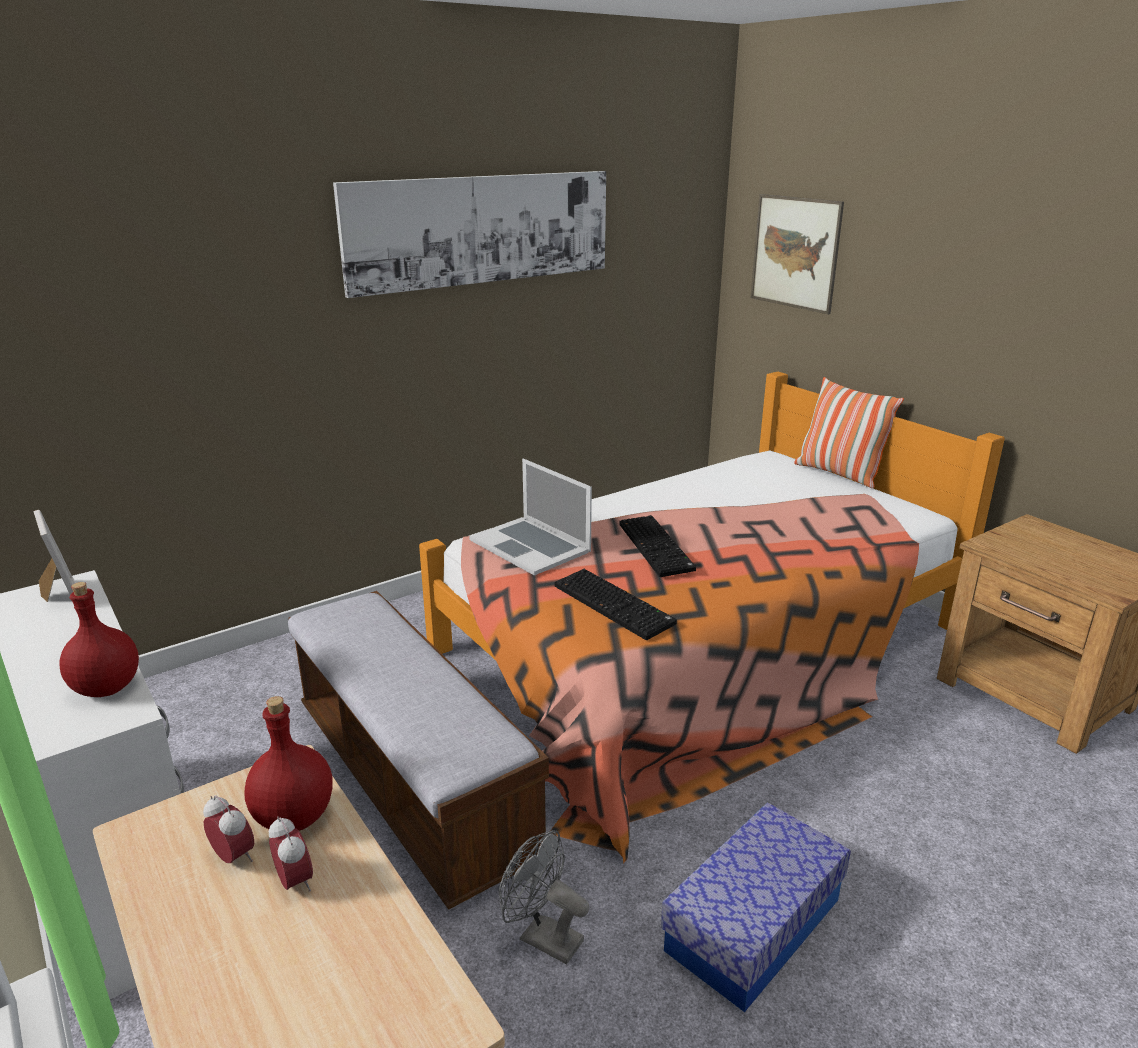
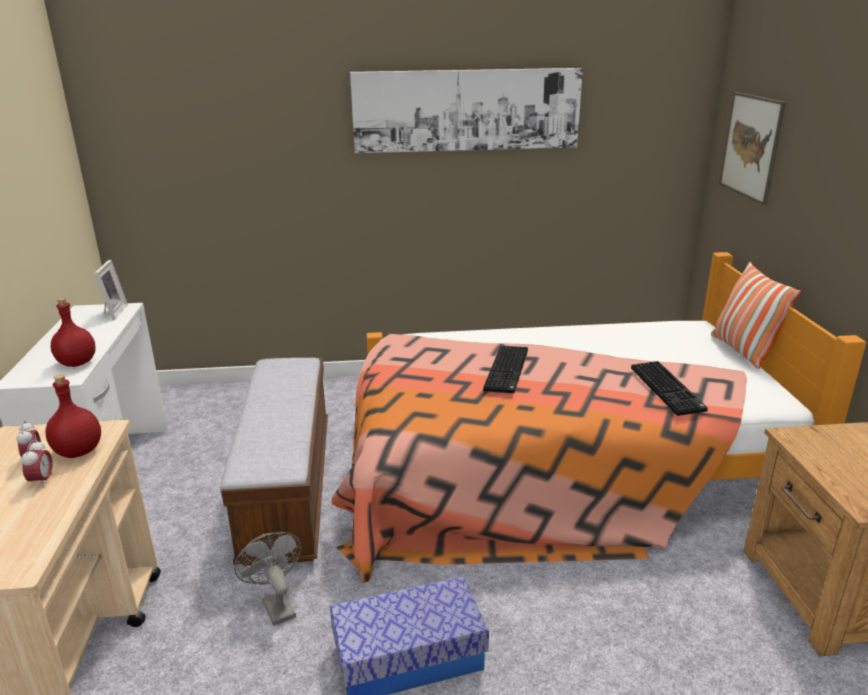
camera: 30 degrees right, 0 degrees up
(530, 545) = (423, 349): laptop -> none
(615, 605) = (432, 401): keyboard -> keyboard (669, 389)

